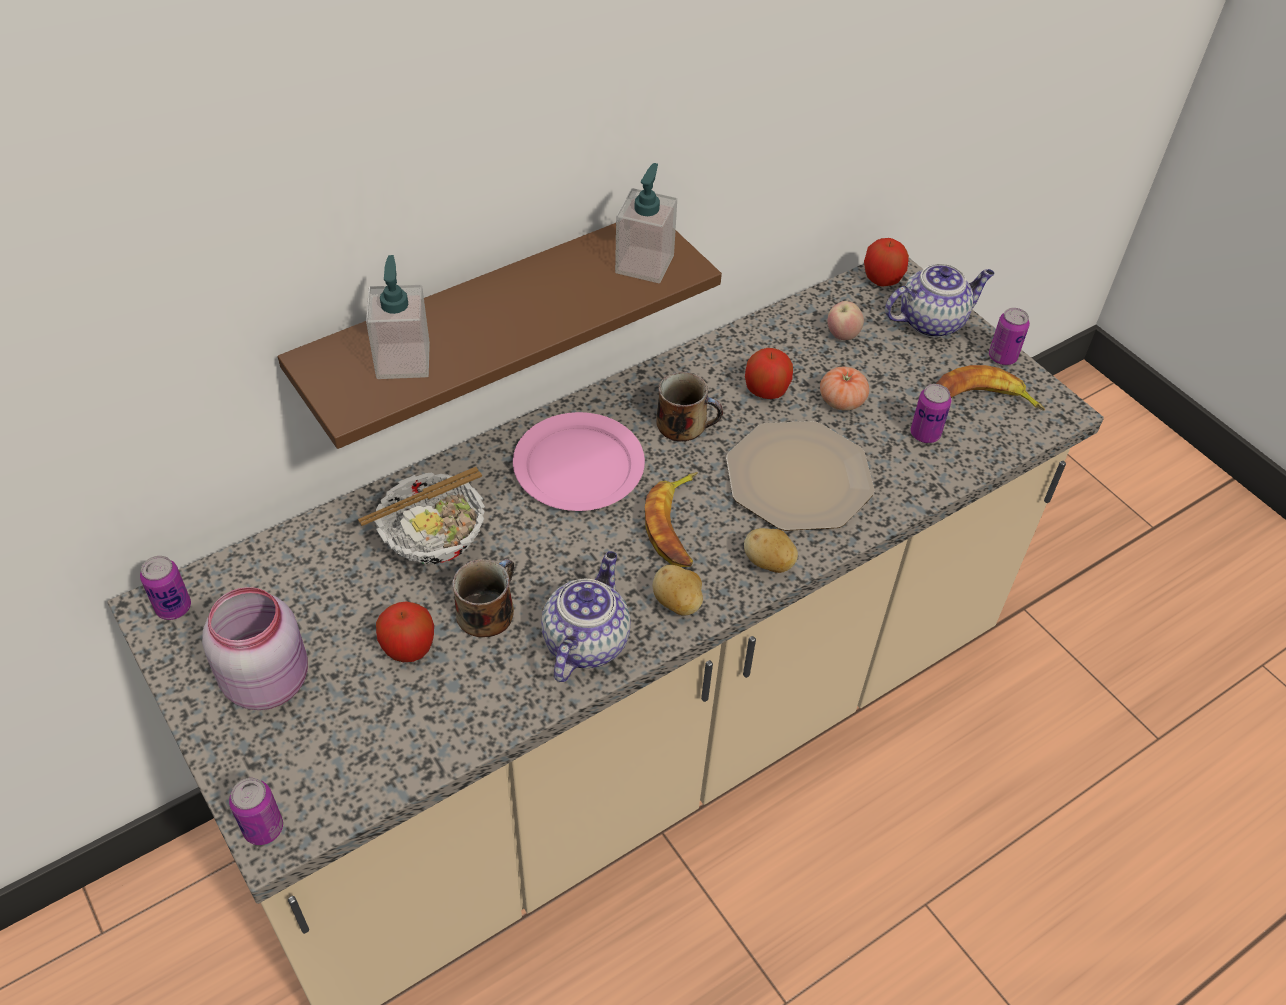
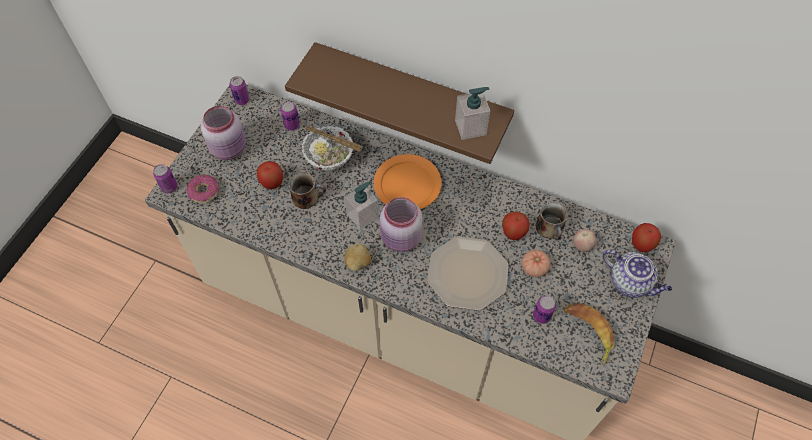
camera: 60 degrees right, 10 degrees up
(330, 770) = (204, 192): none -> donut
(403, 360) = (341, 80): soap dispenser -> soap dispenser (362, 215)
(578, 467) = (407, 184): pink plate -> orange plate
(585, 640) = (315, 240): teapot -> none
(676, 525) = (401, 239): banana -> pink jar
(684, 423) = (465, 210): mug -> mug (550, 228)
(768, 563) = (406, 287): potato -> none
(1002, 357) = (631, 329): can -> can (292, 125)

